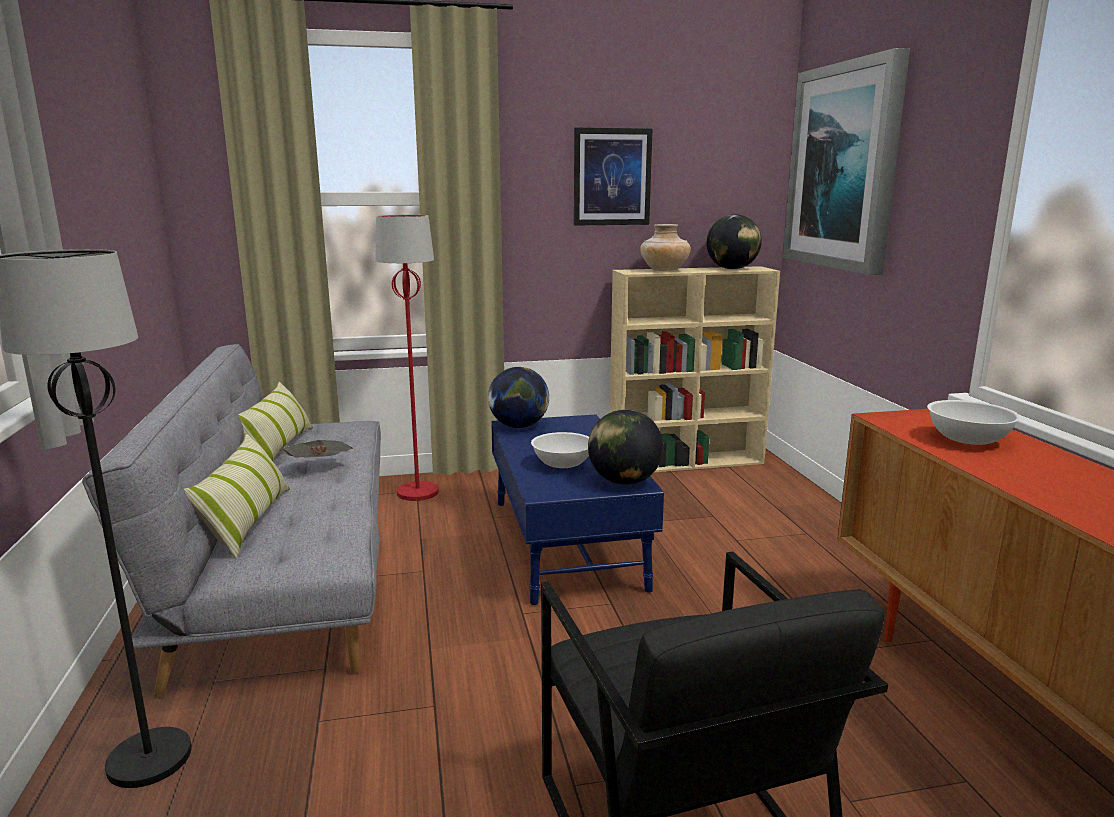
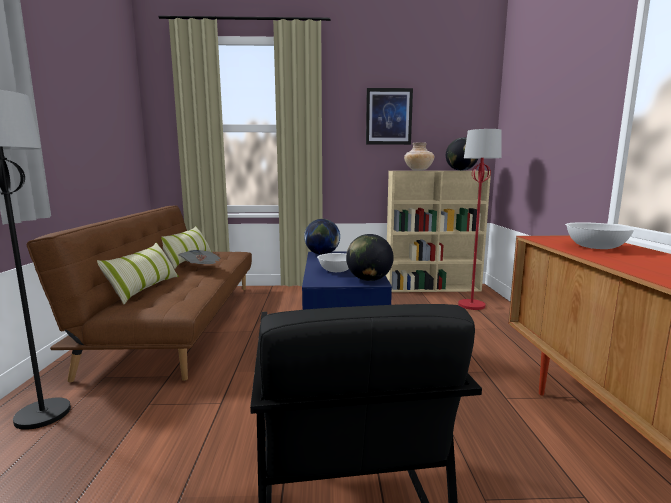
camera: 10 degrees right, 5 degrees down
(289, 564) = (181, 323): grey sofa -> brown sofa
(418, 492) = (269, 294): red floor lamp -> red floor lamp (472, 305)
(844, 167) = (529, 102): picture -> none

